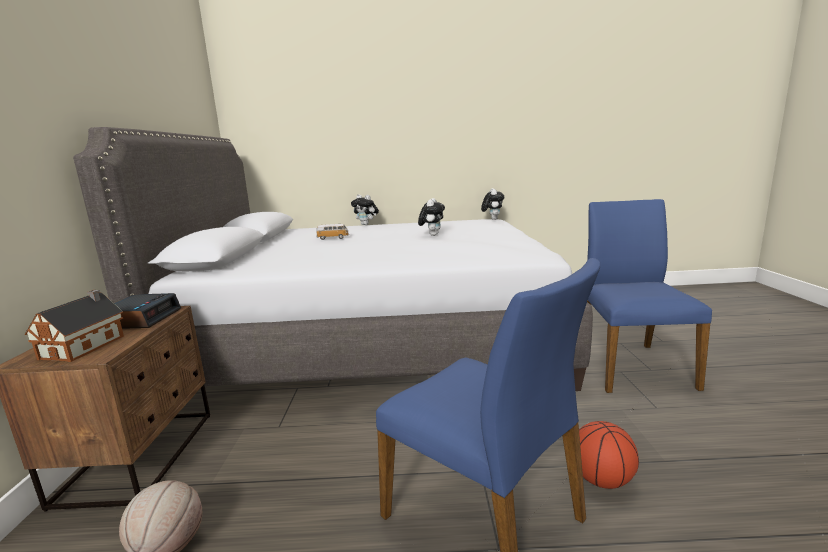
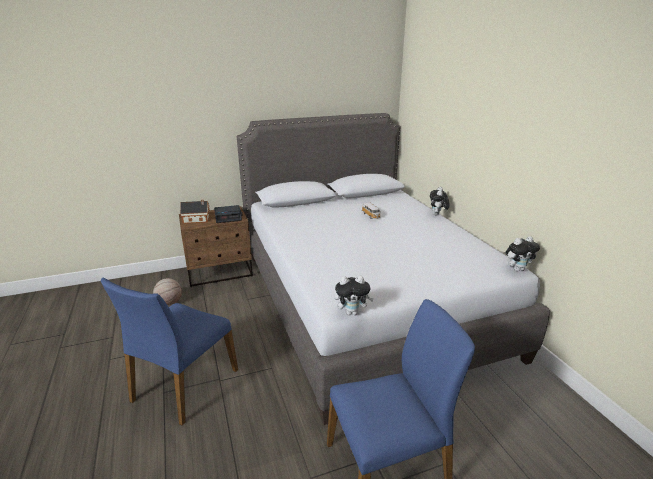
camera: 70 degrees right, 10 degrees up
(432, 235) = (405, 250): plush toy -> plush toy (352, 312)
(601, 480) = (214, 434): basketball -> none

